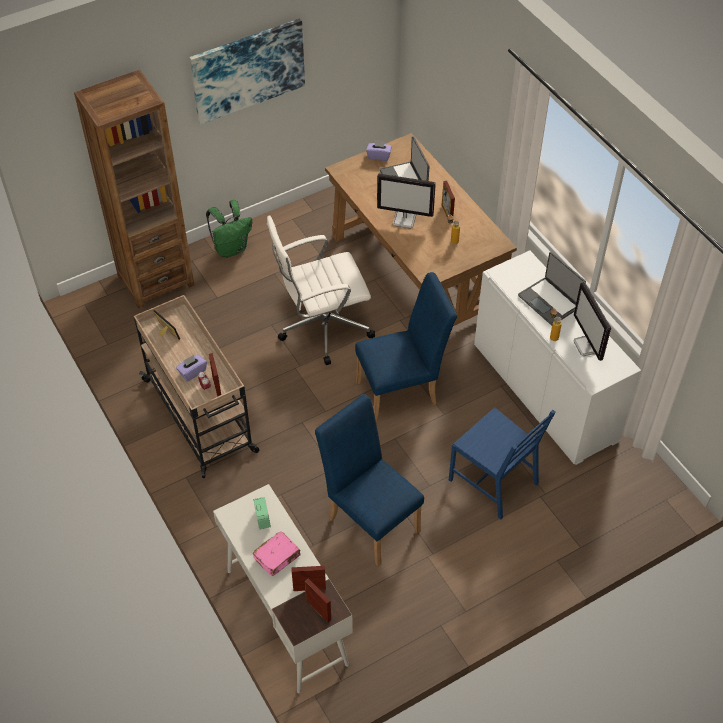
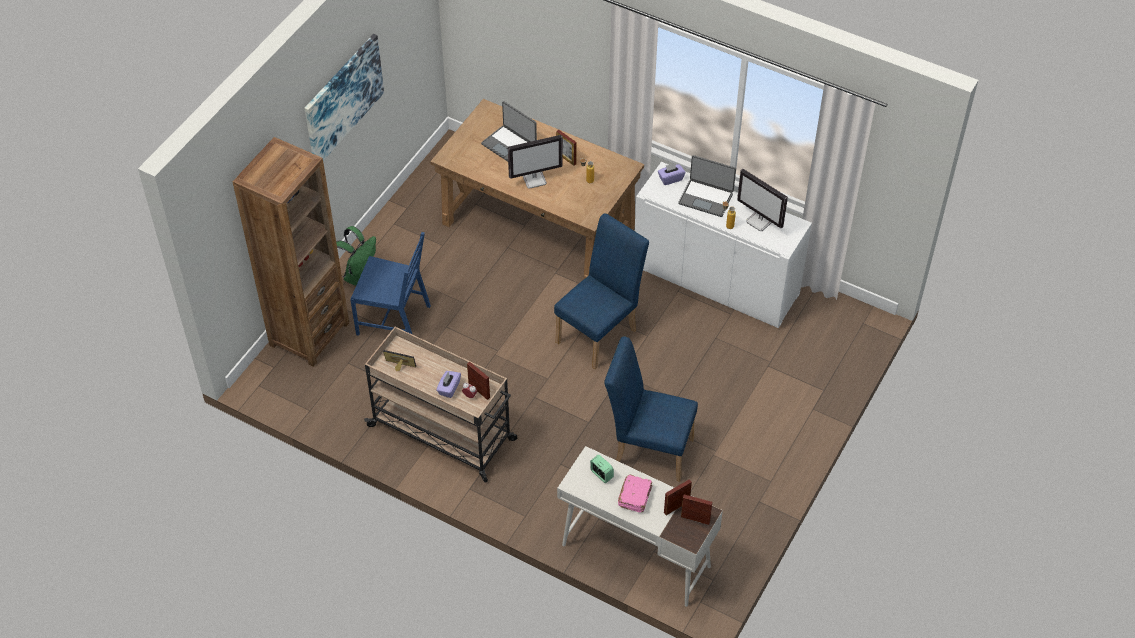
camera: 30 degrees left, 0 degrees up
(322, 327) = (492, 309): white office chair -> none
(379, 156) = (470, 131): purple tissue box -> purple tissue box (670, 179)
(494, 481) = (725, 370): blue chair -> blue chair (394, 319)

